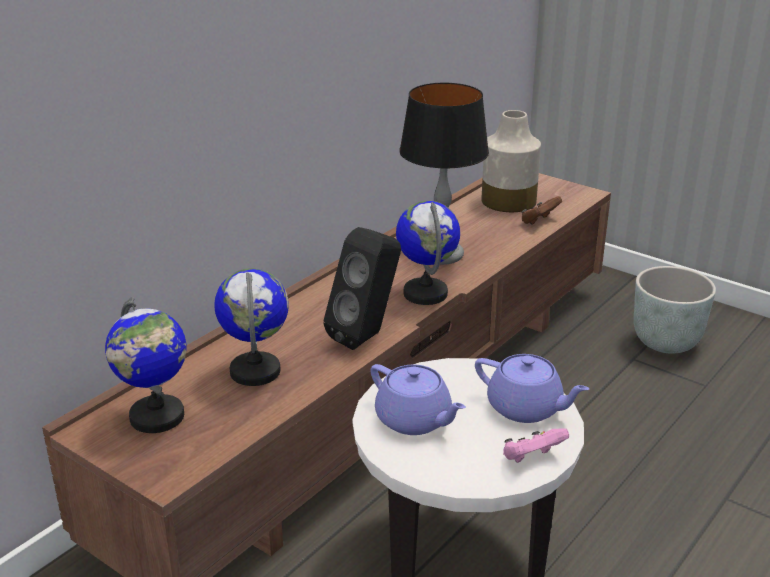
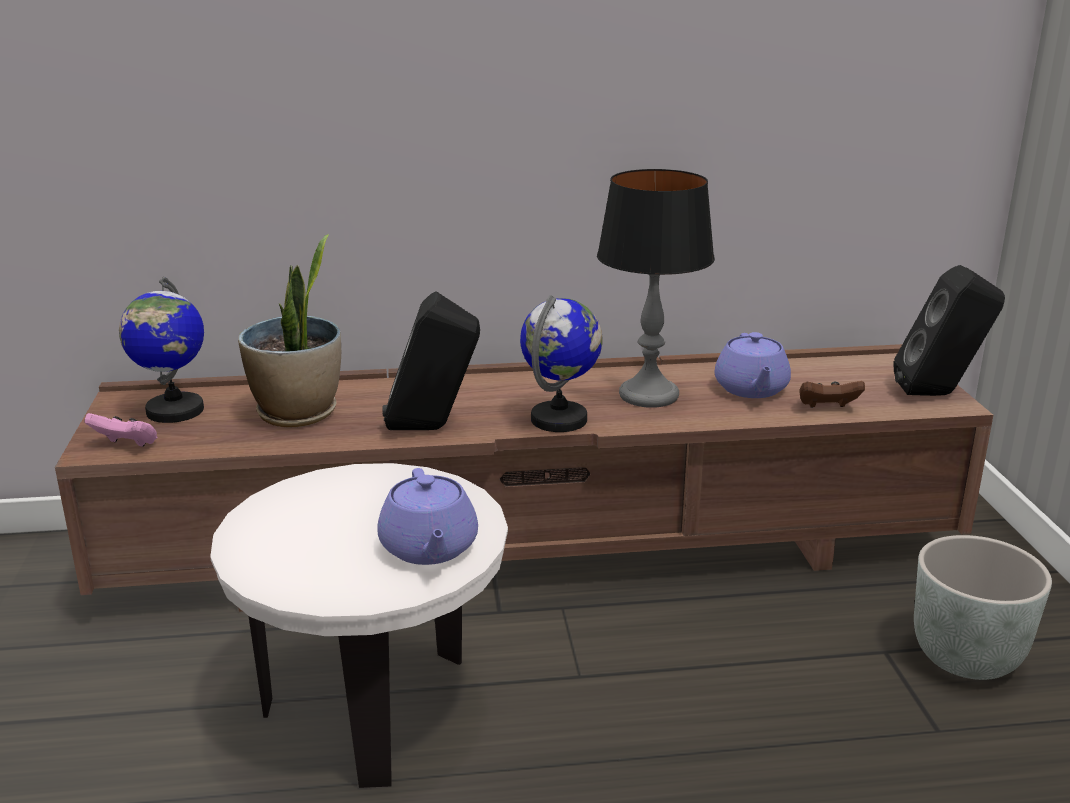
camera: 45 degrees right, 5 degrees down
(256, 371) = (298, 413): globe -> potted plant
(415, 420) = (320, 505): purple teapot -> purple teapot (751, 389)
(508, 200) = (834, 377): beige vase -> none
(531, 458) = (339, 587): pink game controller -> pink game controller (127, 445)
(571, 190) = (939, 394): none -> black speaker

